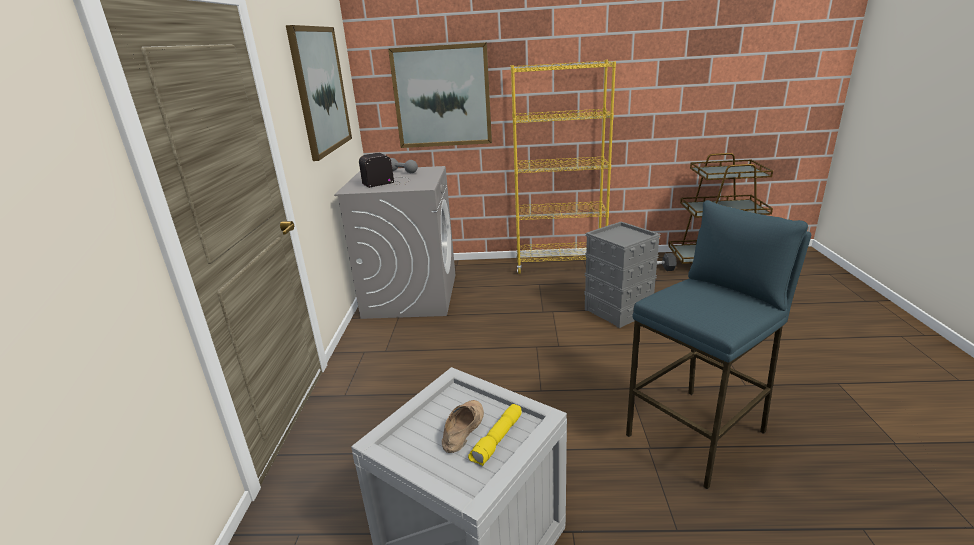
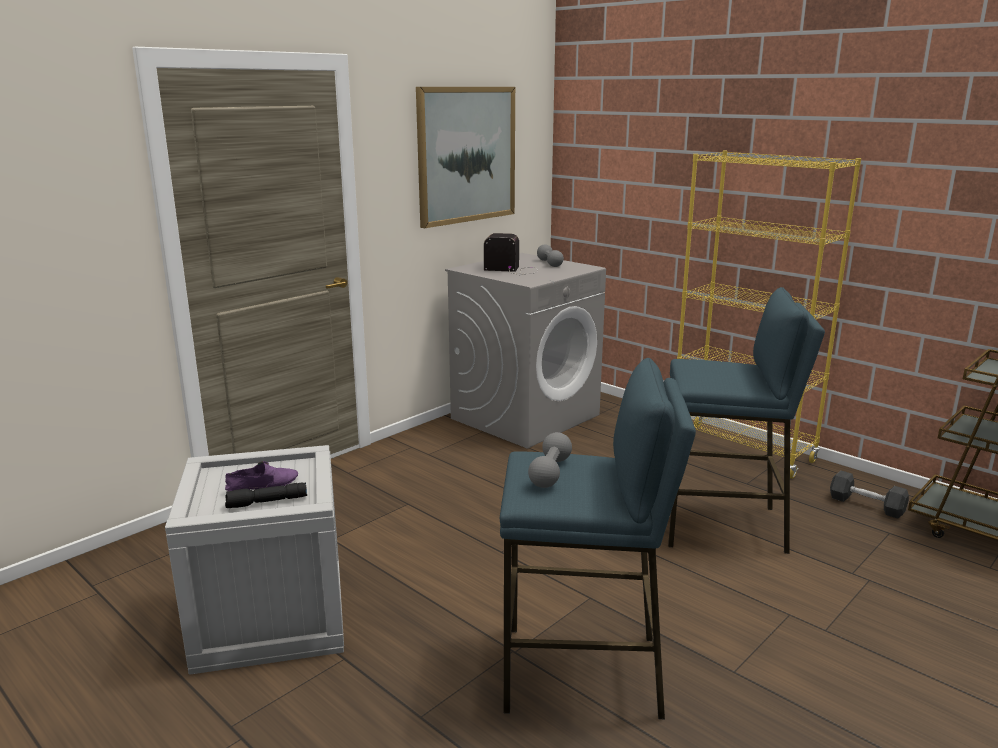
camera: 40 degrees right, 5 degrees down
(442, 97) = (641, 181): picture -> none
(462, 428) = (262, 485): beige shoe -> purple shoe
(498, 440) = (266, 502): yellow flashlight -> black flashlight
(618, 311) = (723, 526): grey storage box -> blue stool
(696, 303) = (550, 472): none -> grey dumbbell

